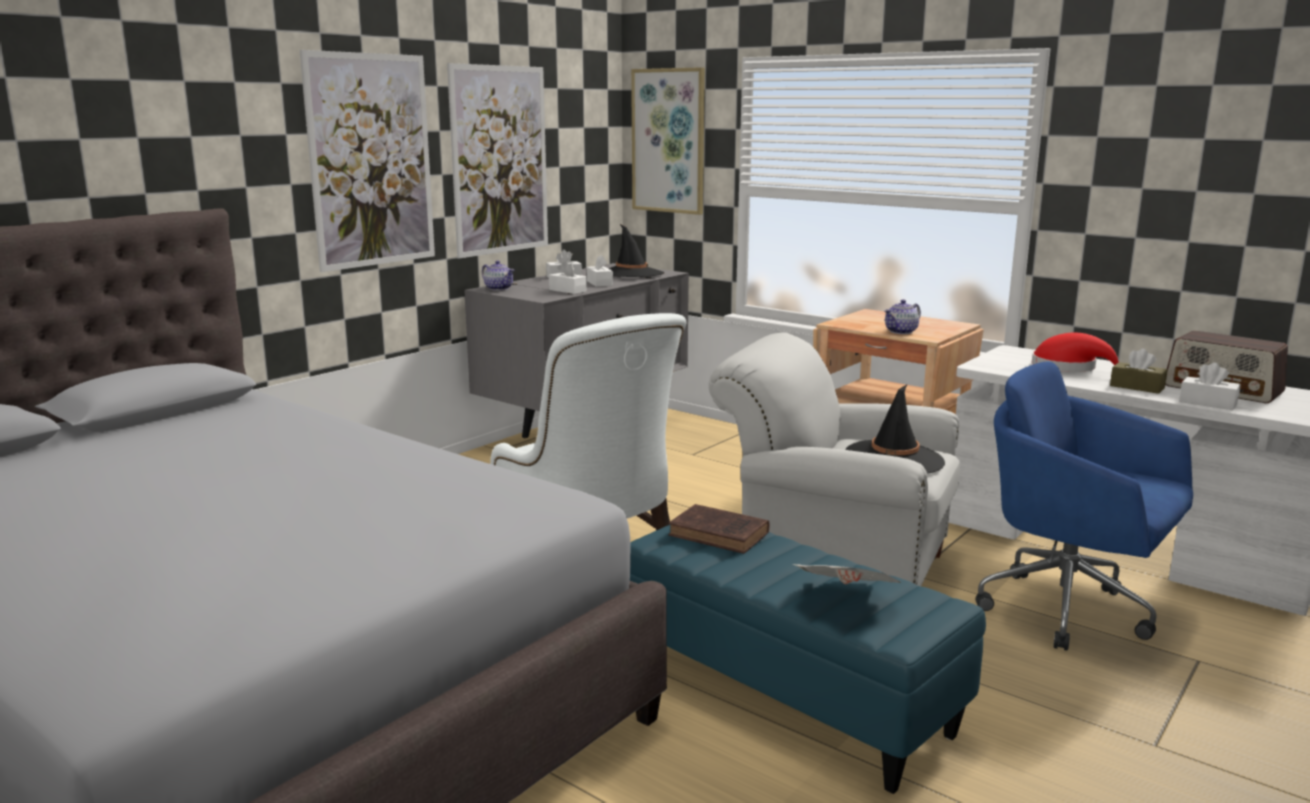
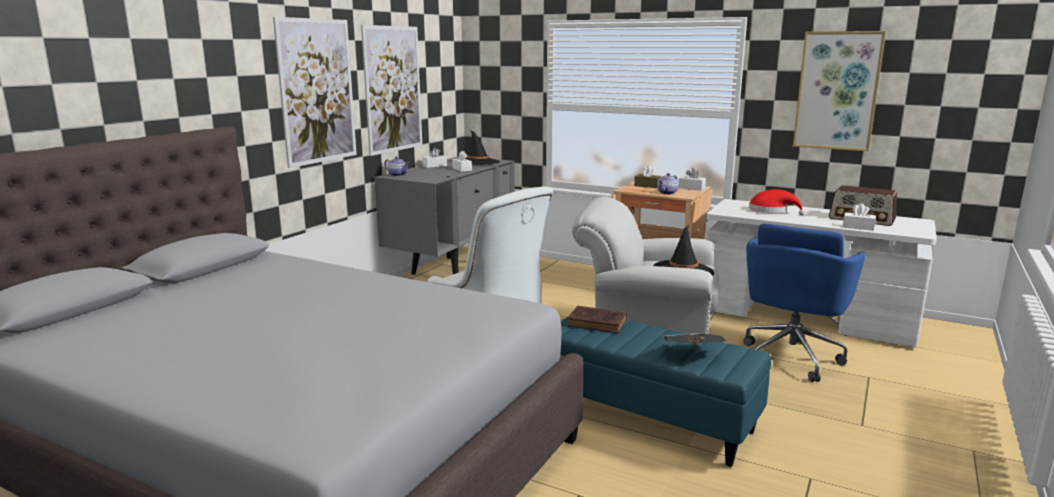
camera: 10 degrees left, 0 degrees up
(567, 290) = (445, 175): white tissue box -> white tissue box (691, 188)
(669, 141) = (496, 75): picture -> picture (837, 91)
(1071, 614) = (791, 357): blue office chair -> blue office chair turned 90 degrees counterclockwise
(1137, 387) = (815, 220): brown tissue box -> brown tissue box (647, 186)

